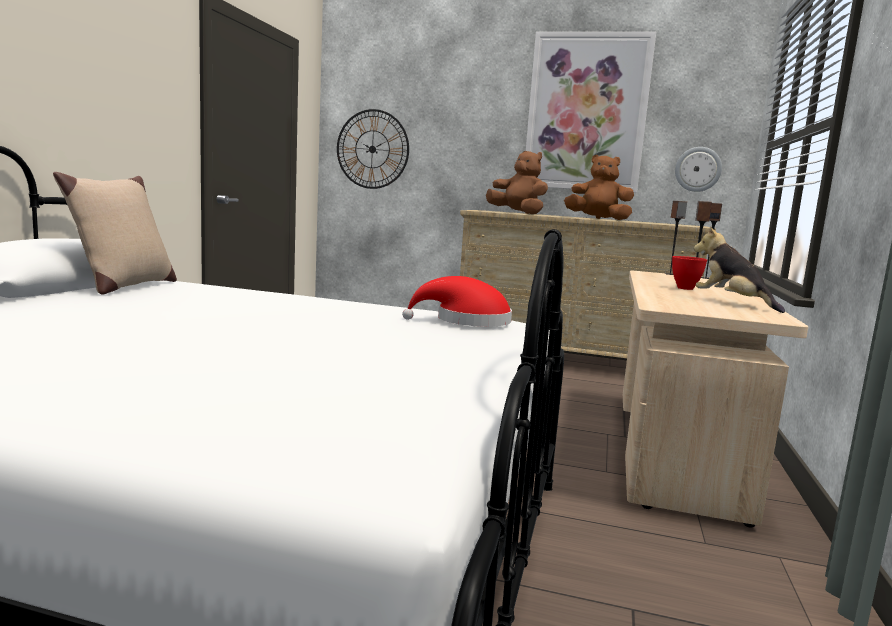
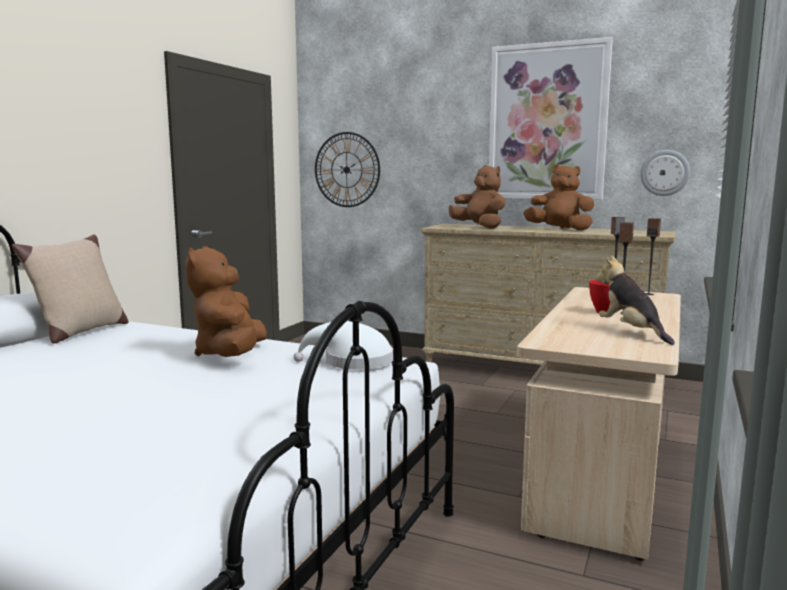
camera: 10 degrees right, 0 degrees up
(325, 312) = (230, 355): none -> brown plush toy
(466, 321) = (352, 362): red hat -> white hat

